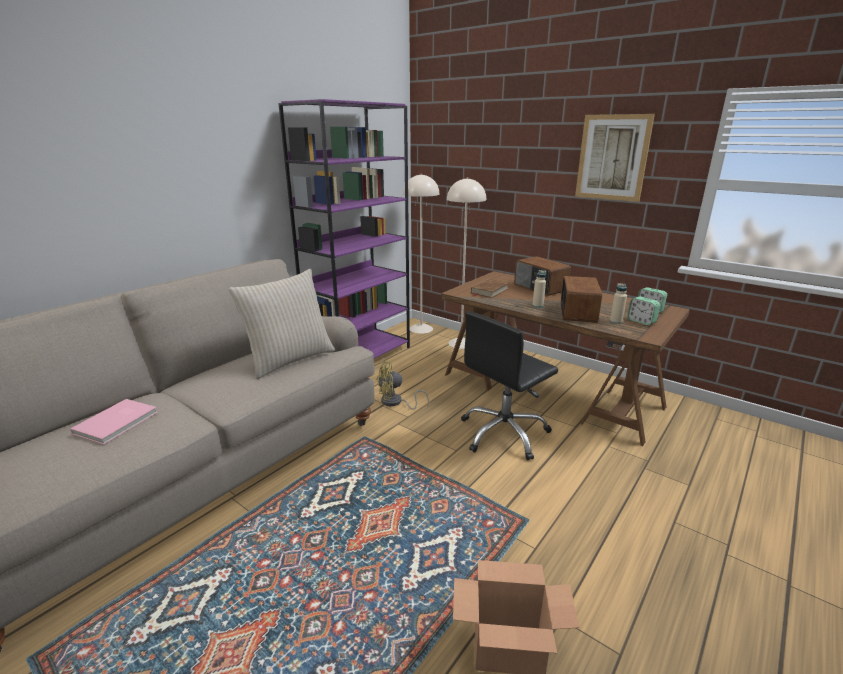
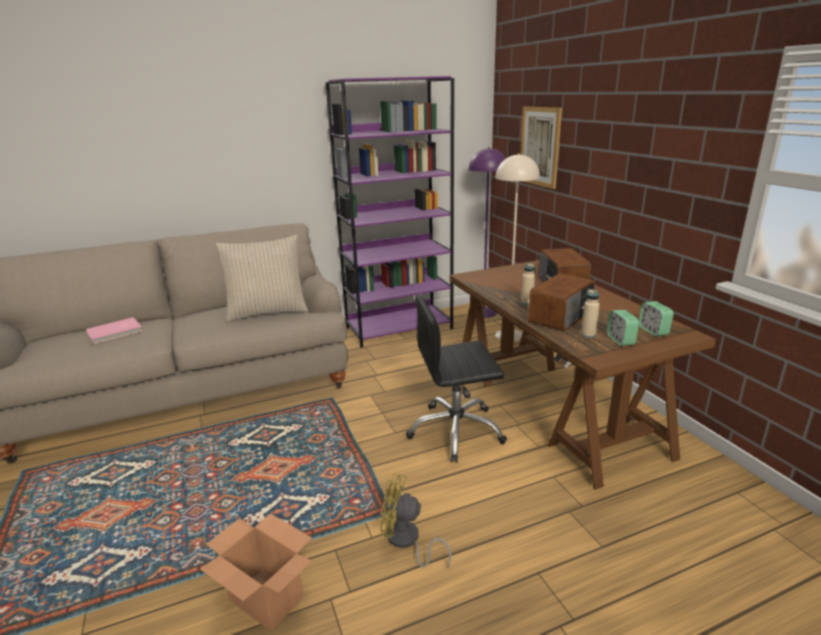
camera: 30 degrees right, 0 degrees up
(395, 403) = (387, 376): yellow fan -> yellow fan (406, 541)
(421, 328) = (484, 312): beige floor lamp -> purple floor lamp
(489, 291) = (500, 280): brown book -> none
(612, 158) = (659, 136): picture -> picture (540, 146)

